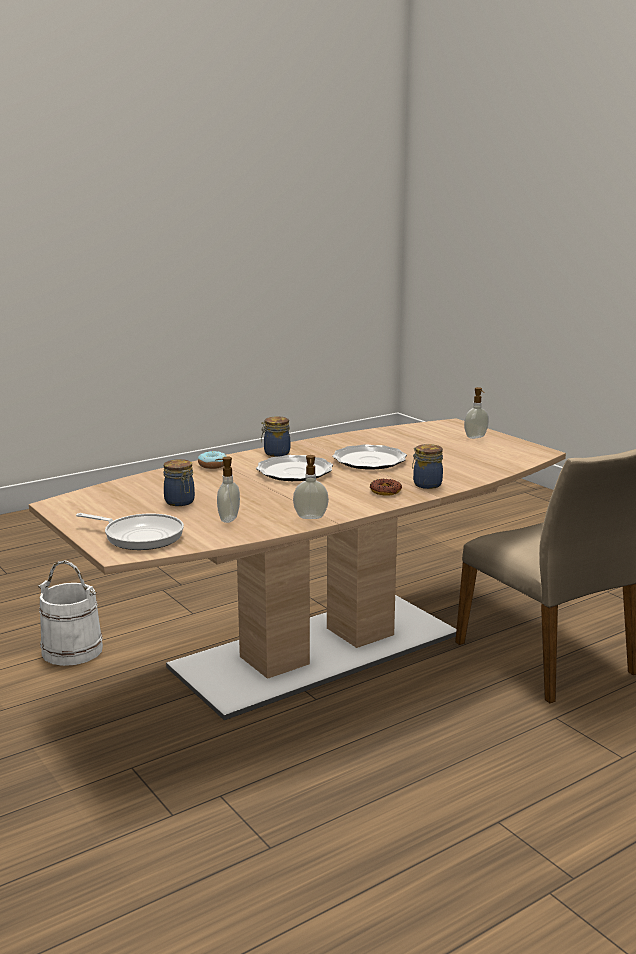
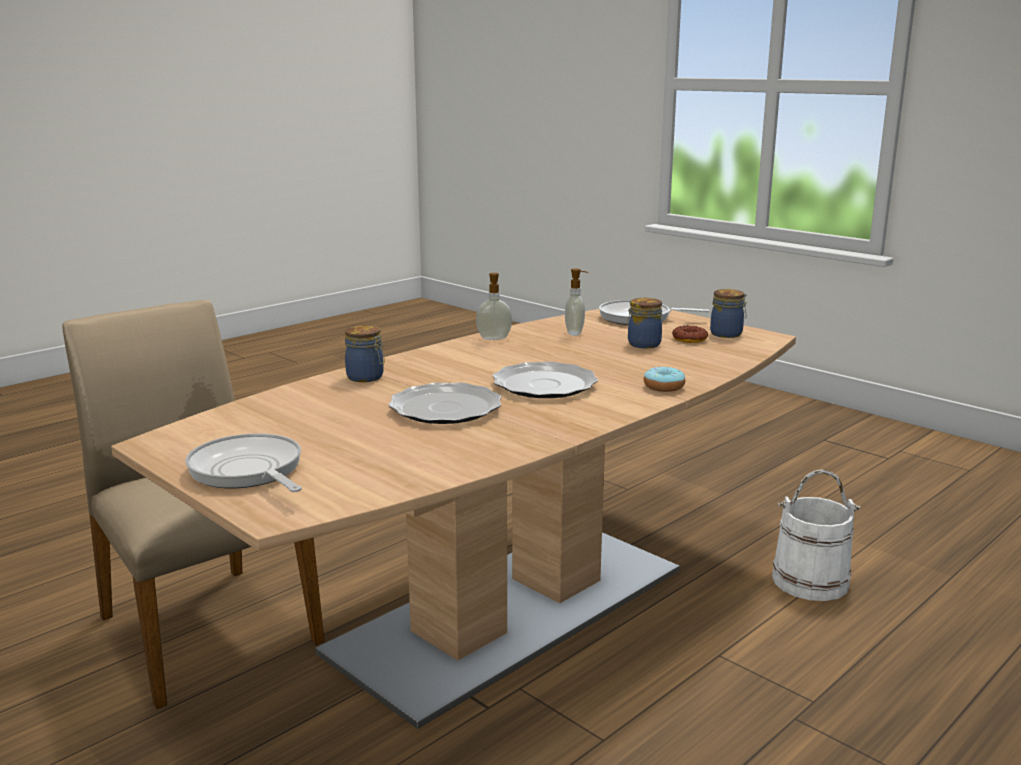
camera: 170 degrees right, 0 degrees up
(275, 453) = (595, 412): jar -> jar (727, 334)
(385, 491) = (418, 367): donut -> donut (689, 339)
(476, 437) = (248, 471): soap dispenser -> frying pan

